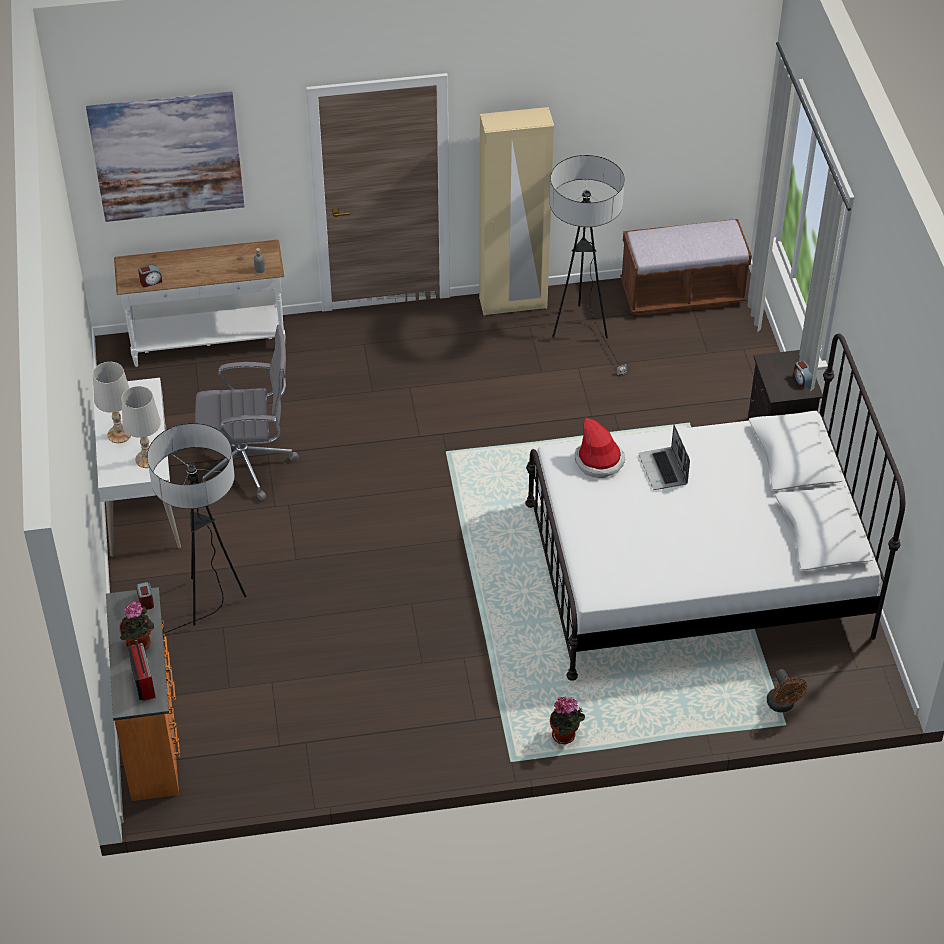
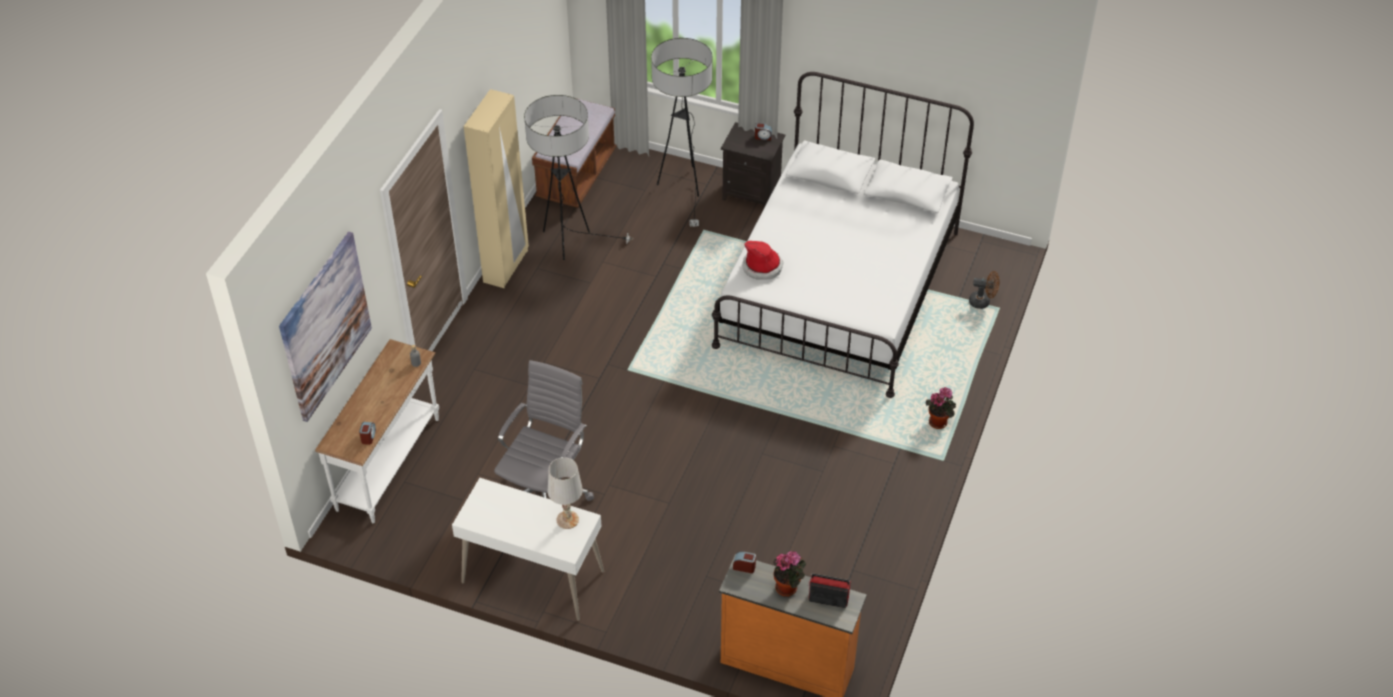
camera: 60 degrees left, 0 degrees up
(119, 434) = (525, 527): white table lamp -> none
(208, 605) = (677, 577): floor lamp -> floor lamp (683, 187)
(664, 470) = (795, 239): laptop -> none

